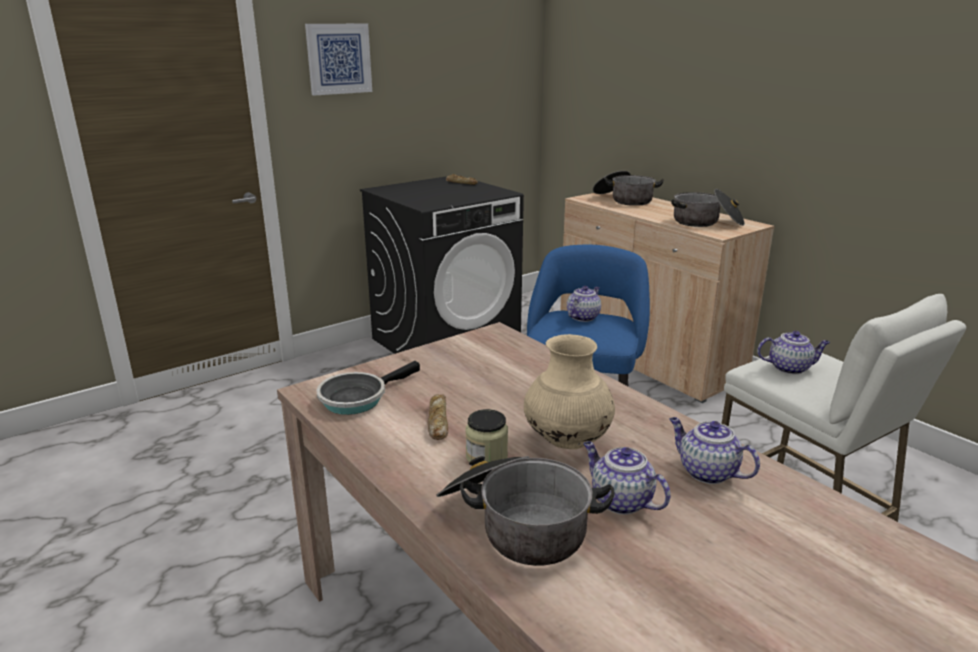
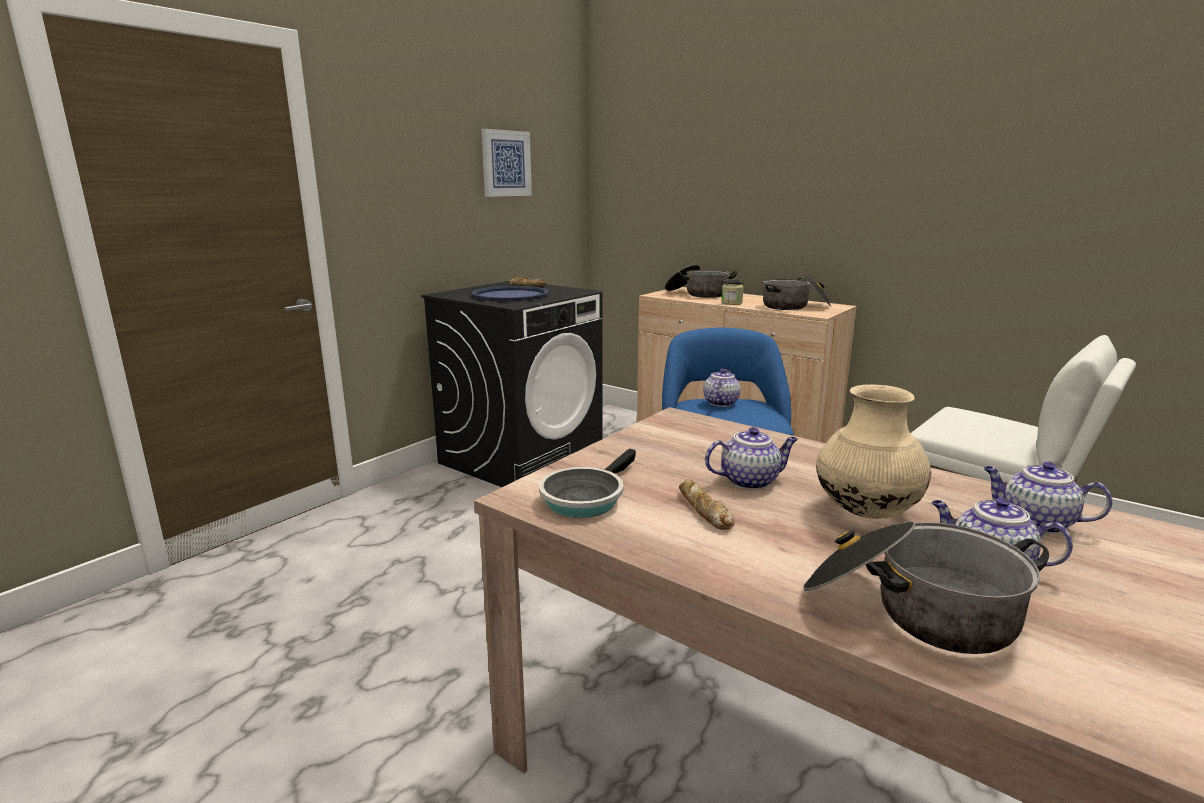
camera: 15 degrees left, 5 degrees down
(338, 59) = (396, 149): picture -> picture (506, 163)
(435, 194) = (510, 295): none -> blue tray
(486, 457) = (798, 540): jar -> jar (731, 303)
(790, 368) = (964, 425): teapot -> teapot (750, 481)

